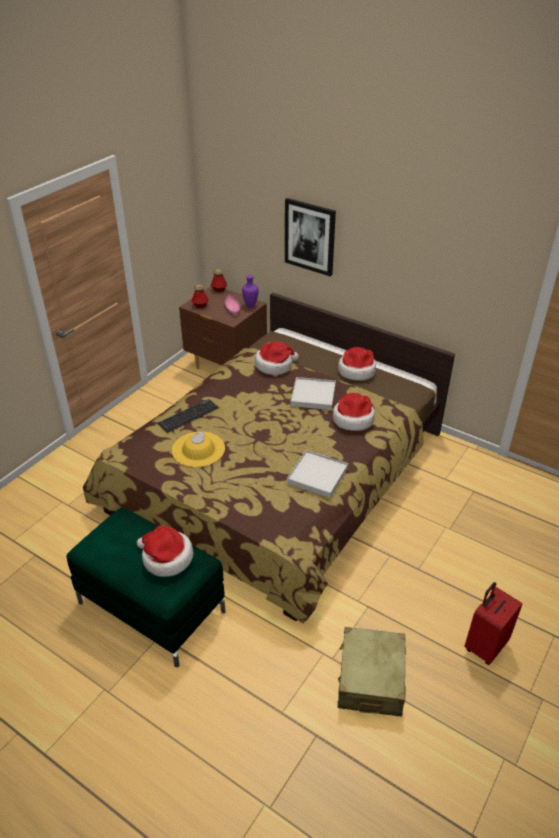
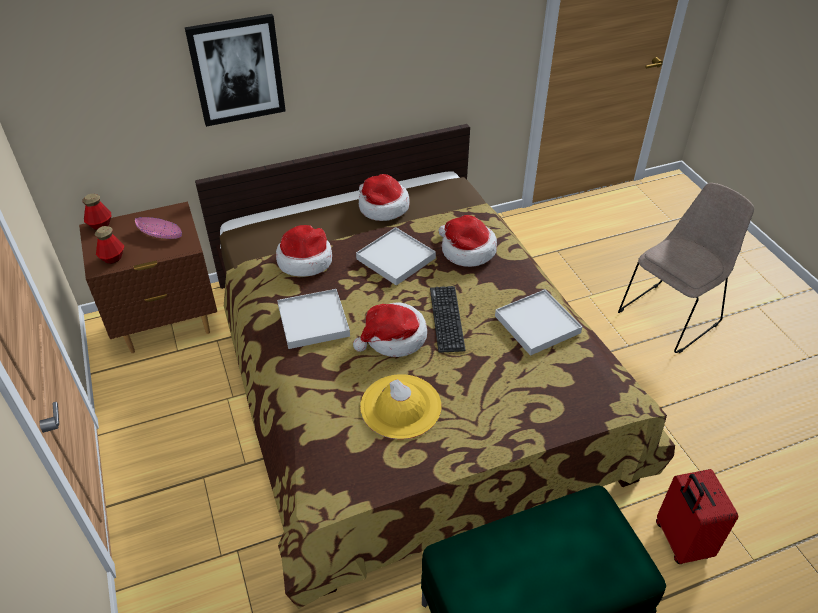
camera: 55 degrees left, 5 degrees up
(166, 558) = (568, 537): hat -> hat (393, 338)
(188, 416) = (322, 385): keyboard -> keyboard (447, 319)
(230, 391) = (313, 321): none -> white tray
(250, 305) = (175, 216): purple vase -> none
(370, 679) = (745, 460): beige suitcase -> none
(478, 582) = (670, 315): none -> beige chair
(485, 646) = (746, 355): red suitcase -> red suitcase (680, 541)

